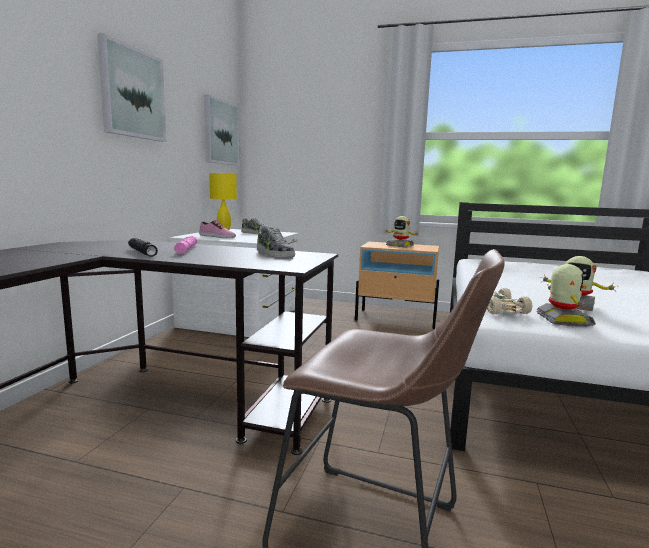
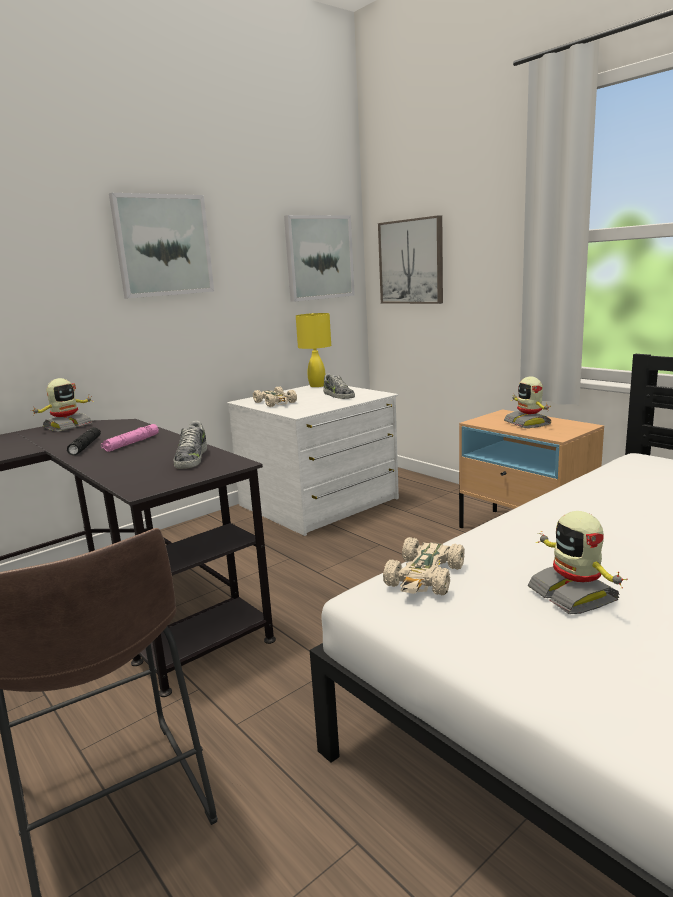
camera: 35 degrees right, 5 degrees up
(217, 236) = (275, 402): shoe -> beige toy car
(286, 144) = (411, 262): none -> picture
(562, 320) = (478, 620): toy robot -> toy robot (67, 427)

